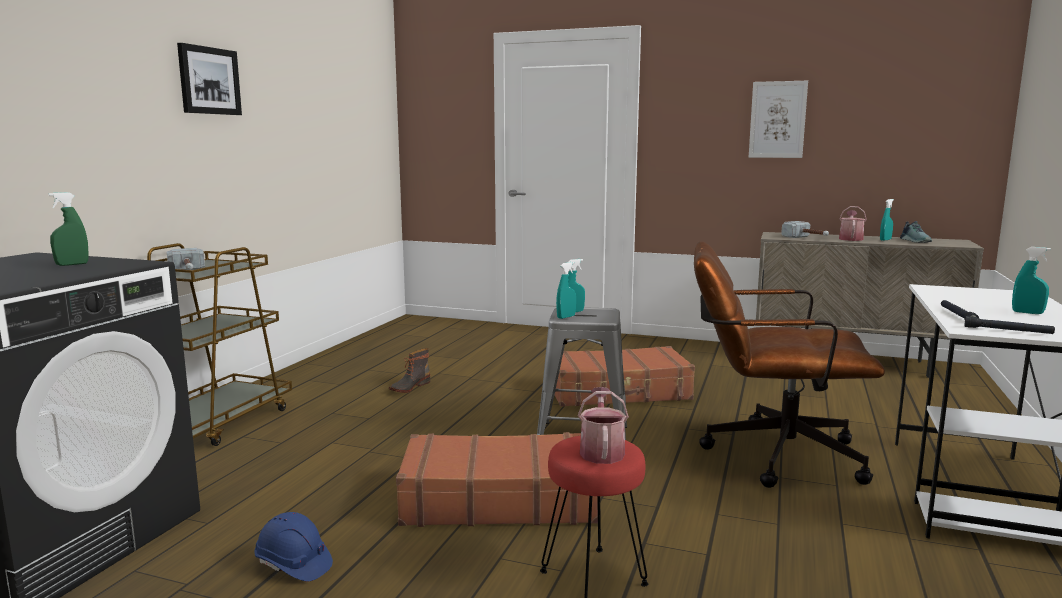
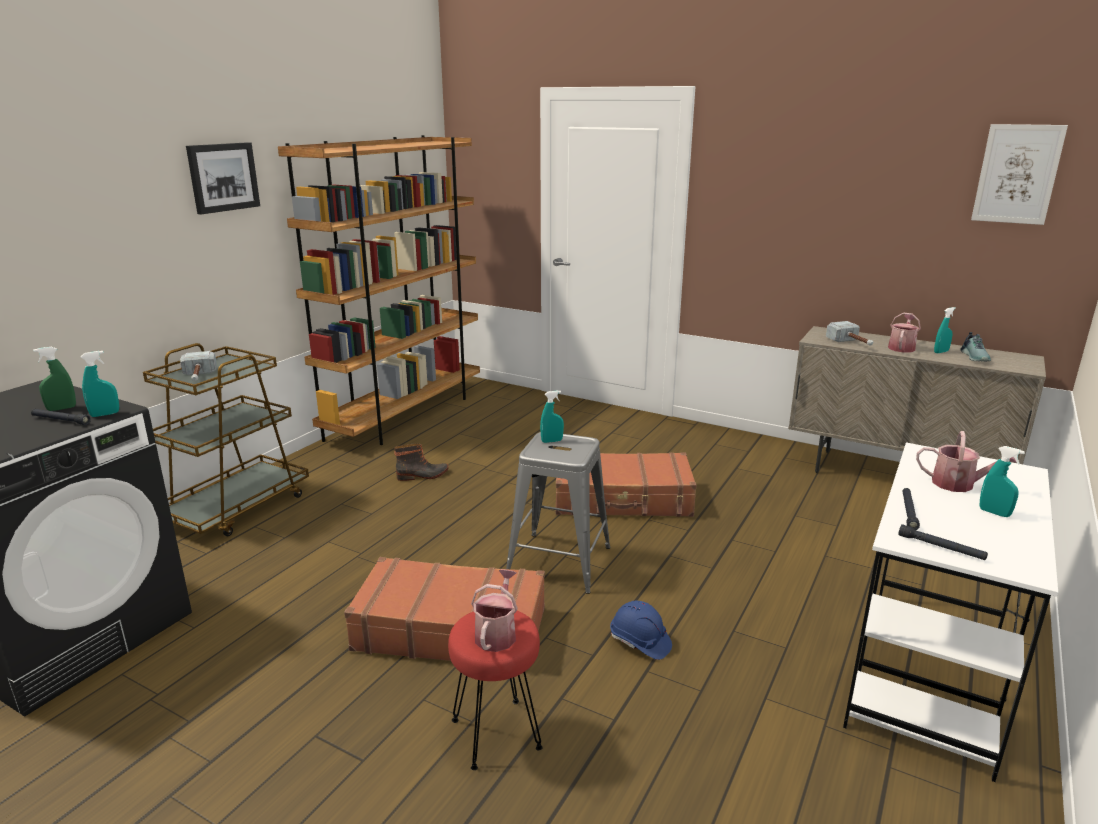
camera: 10 degrees right, 10 degrees up
(78, 270) = (60, 420): none -> black flashlight
(293, 565) = (247, 684): blue hard hat -> blue hard hat (640, 642)
(368, 345) = (405, 415): none -> brown bookcase
(409, 387) = (423, 475): boot -> boot turned 150 degrees counterclockwise
(566, 317) = (538, 450): turquoise spray bottle -> turquoise spray bottle (105, 414)
(769, 454) = (737, 598): brown office chair -> none
(777, 120) = (839, 203): picture -> picture (1017, 174)
(980, 301) = (959, 484): none -> watering can

